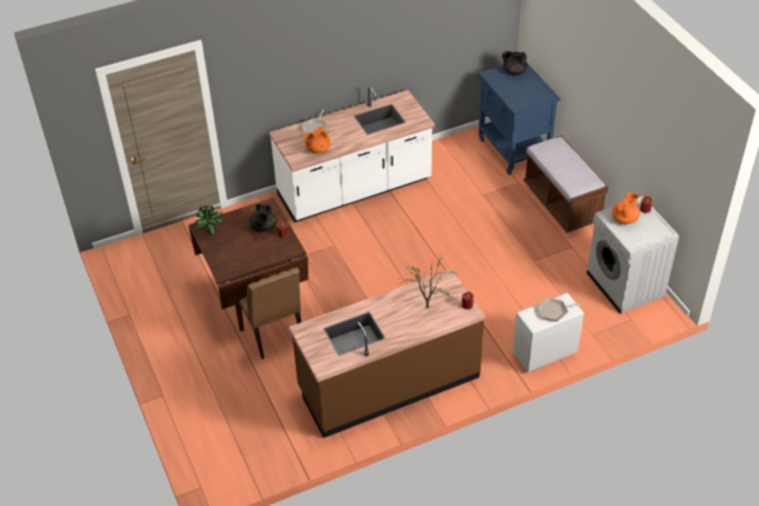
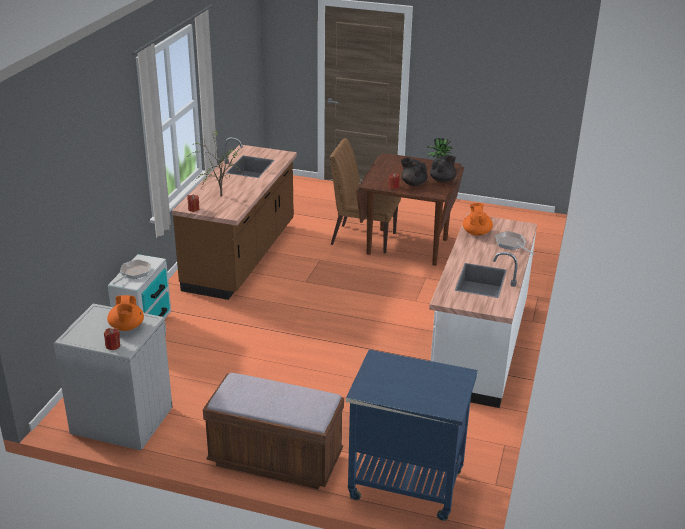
camera: 130 degrees right, 15 degrees down
(514, 71) = (444, 396): black teapot -> black teapot (442, 180)

